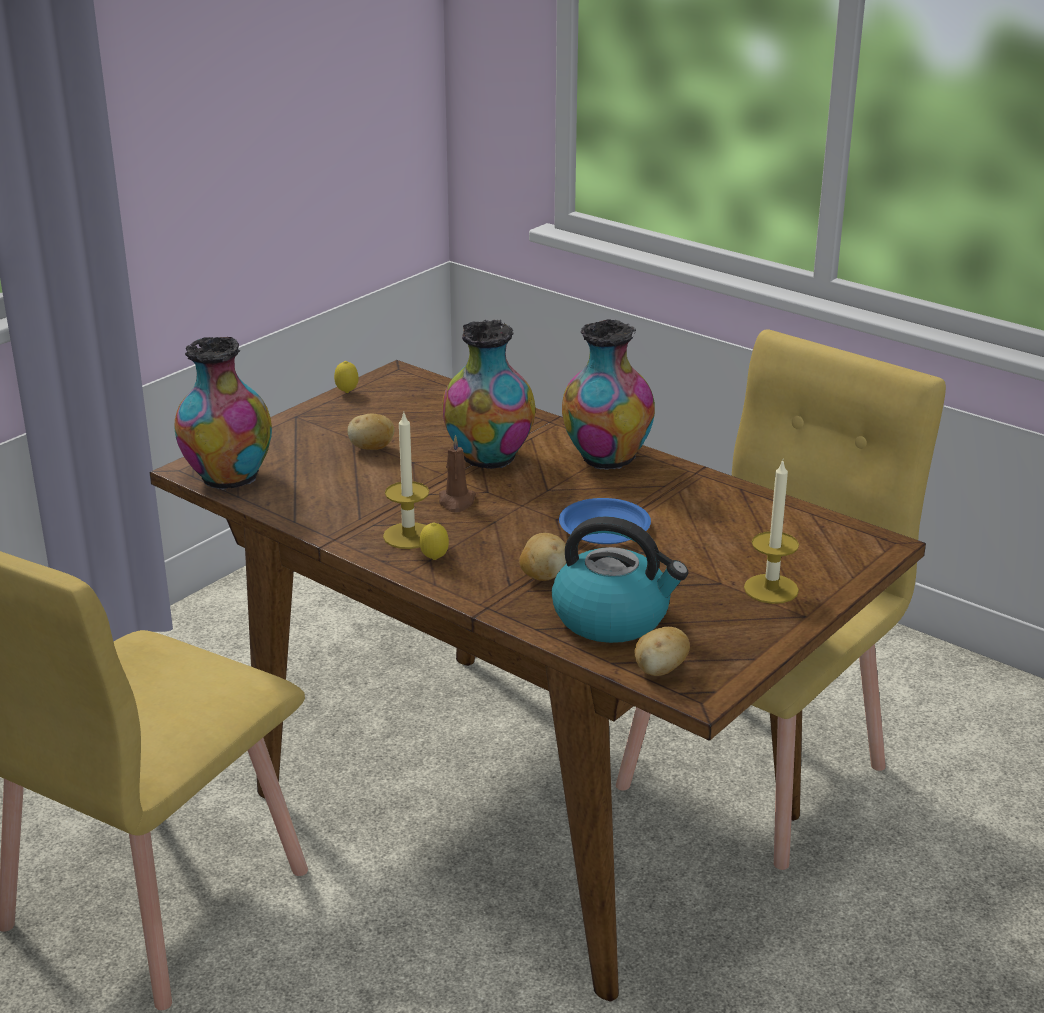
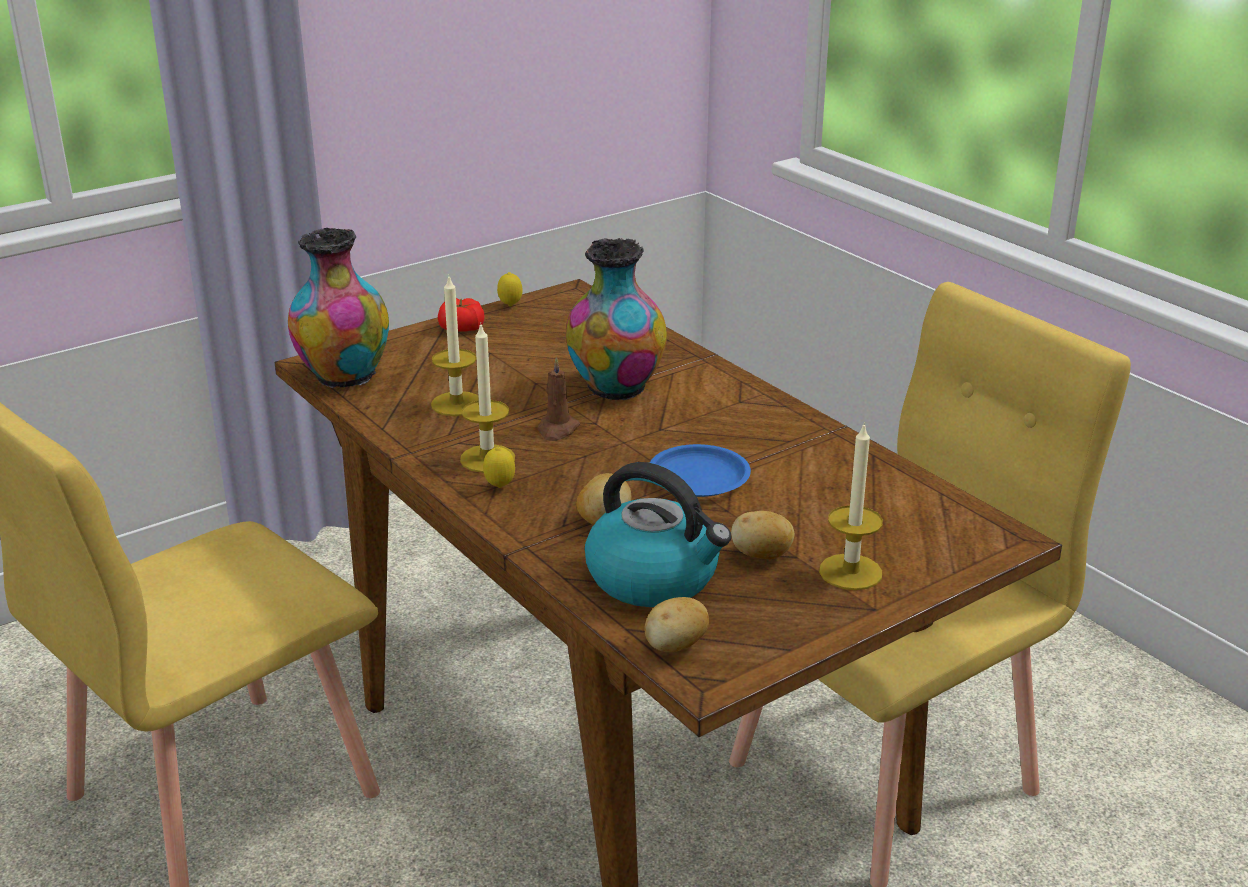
camera: 15 degrees right, 0 degrees up
(313, 418) = (461, 328): none -> tomato
(350, 490) = (456, 404): none -> candle
(371, 448) = (502, 364): potato -> potato (761, 555)
(606, 459) = (740, 404): vase -> none

